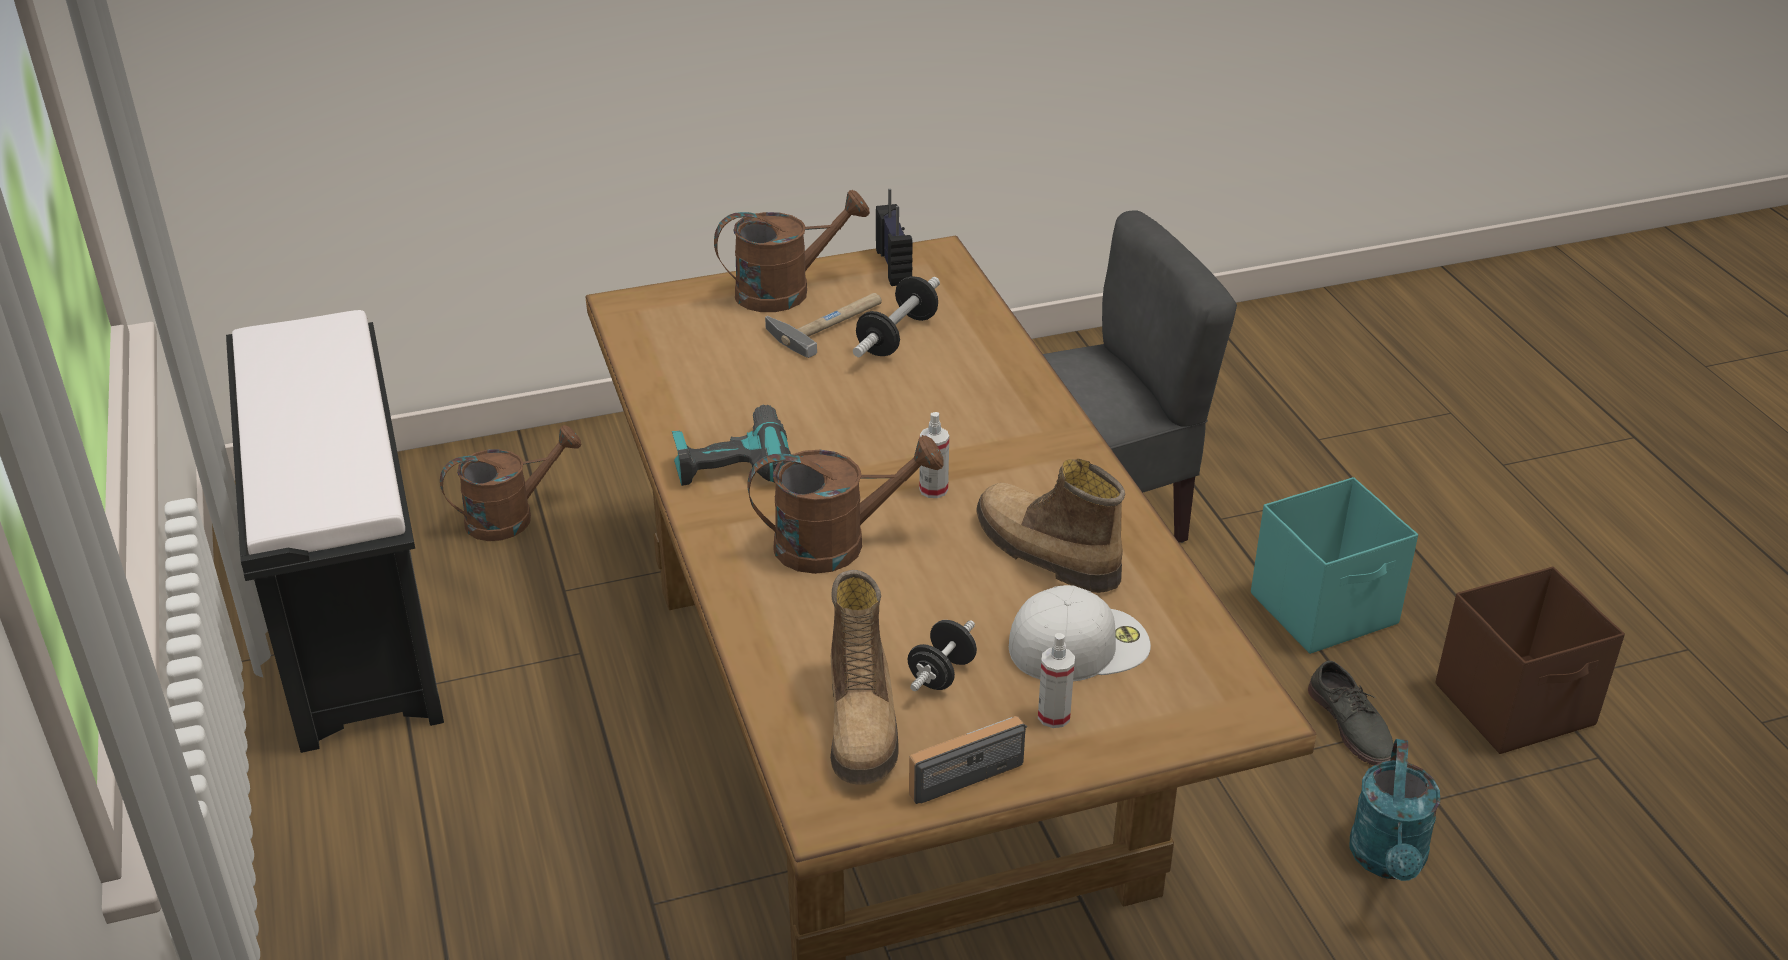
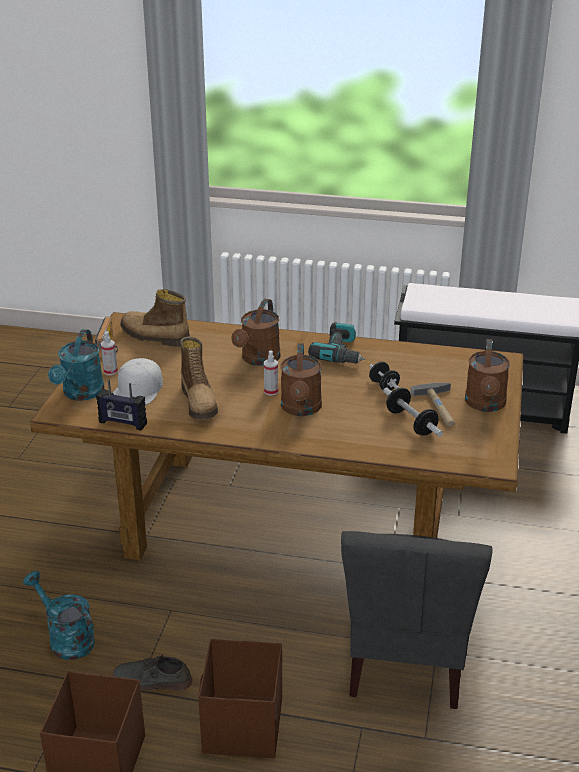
camera: 120 degrees right, 5 degrees down
(511, 517) = (537, 460): brown watering can -> brown watering can (301, 409)
(895, 266) = (489, 446): radio -> radio (122, 423)
(941, 674) = (159, 358): black dumbbell -> black dumbbell (384, 386)
(1044, 552) = (199, 402): boot -> boot turned 90 degrees clockwise
(1168, 713) = (81, 394): none -> turquoise watering can
(1326, 609) = (242, 727): turquoise storage box -> brown storage box

